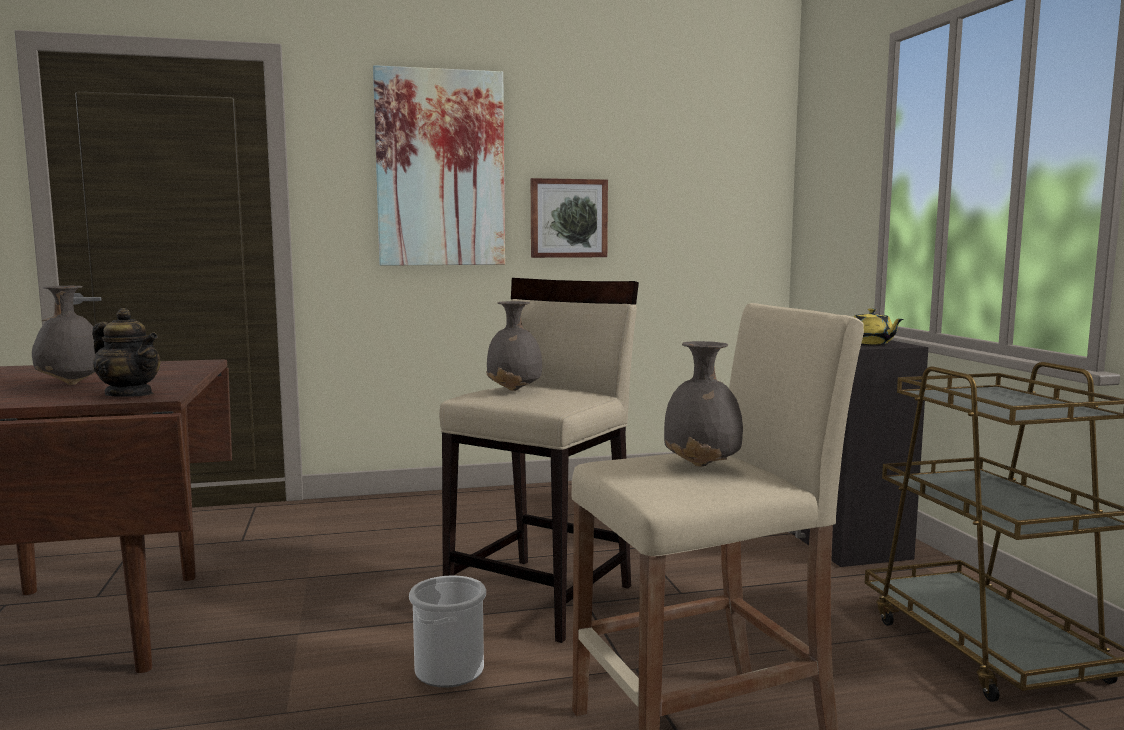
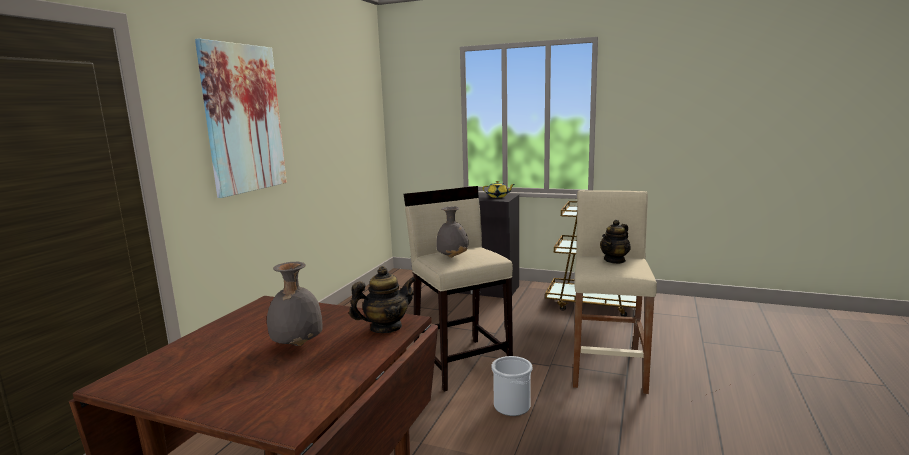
camera: 55 degrees left, 5 degrees up
(568, 218) = (308, 146): picture -> none
(703, 466) = (614, 260): grey vase -> teapot

